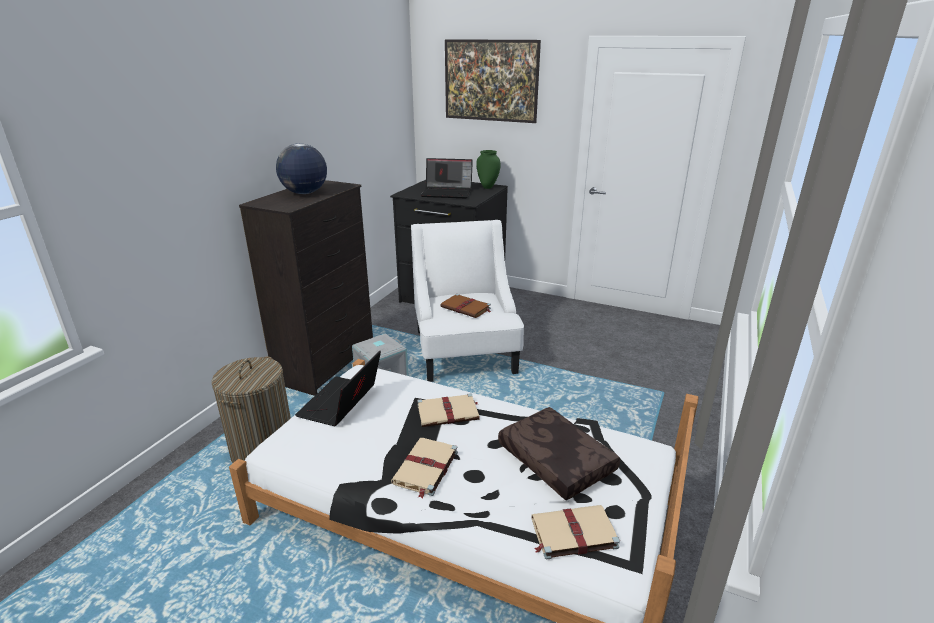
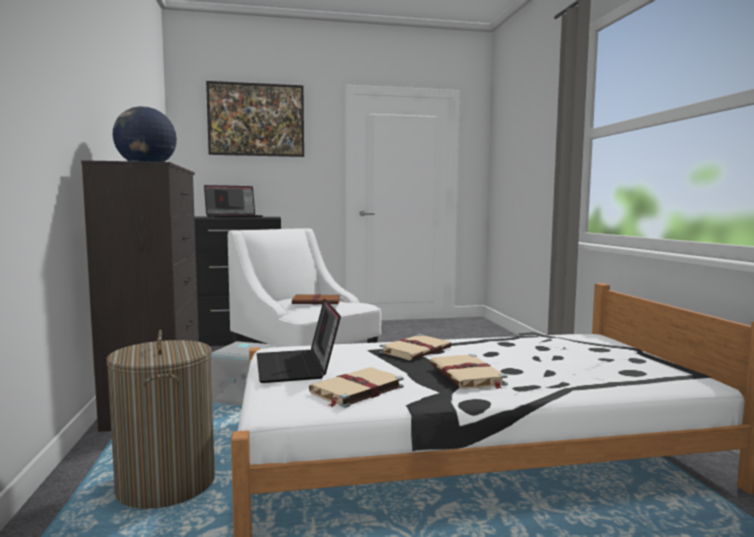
camera: 35 degrees left, 20 degrees down
(488, 187) = (265, 216): green vase -> none
(554, 461) = (550, 351): brown pillow -> none
(572, 533) = (639, 373): beige book -> beige book (356, 390)

